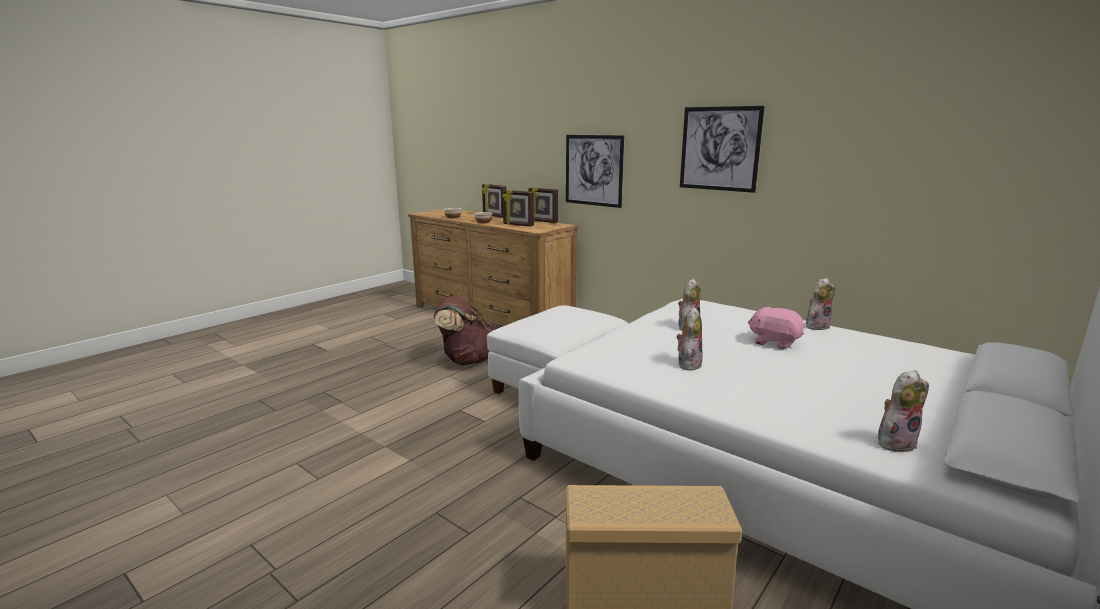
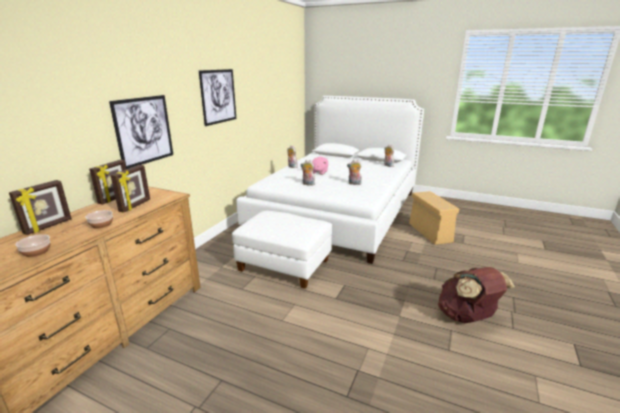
camera: 105 degrees left, 5 degrees up
(466, 360) = (245, 319): brown backpack -> brown backpack (467, 317)

